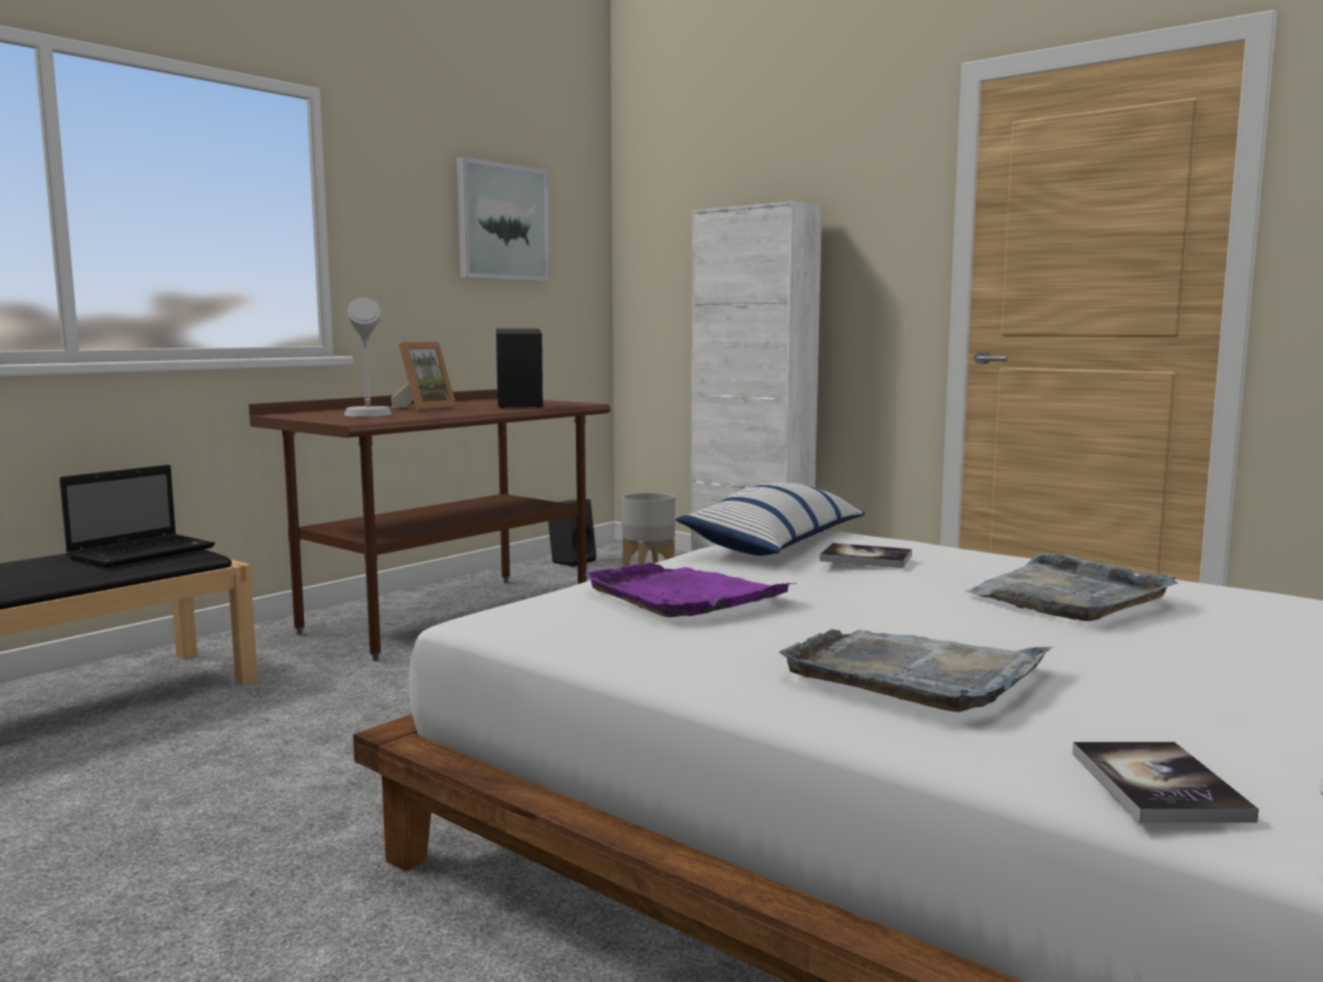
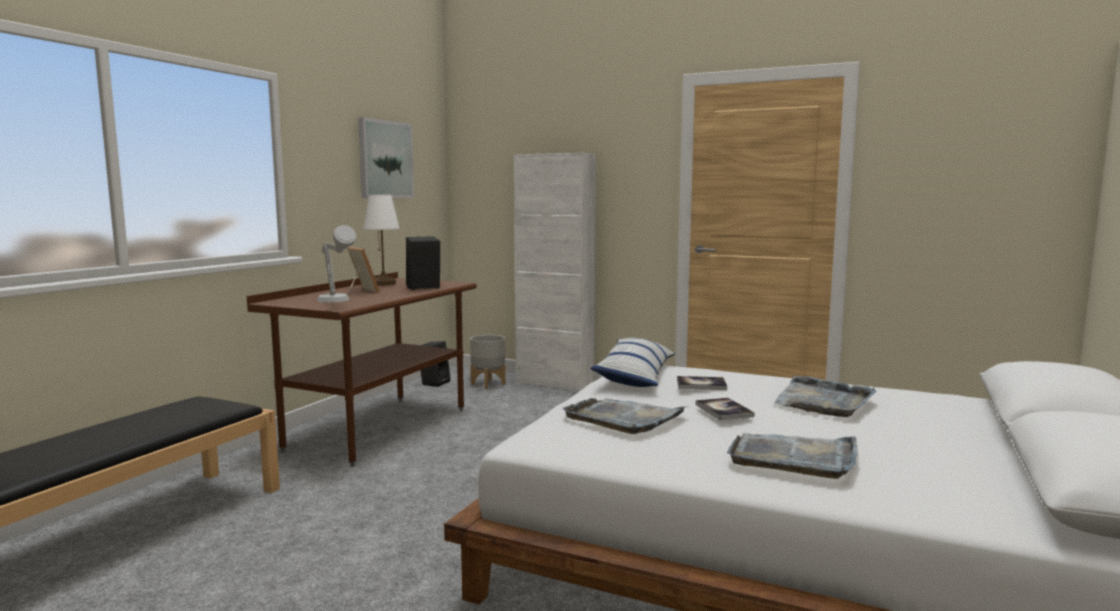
camera: 15 degrees left, 0 degrees up
(144, 553) = (199, 408): laptop -> none
(424, 408) = (360, 291): picture frame -> picture frame turned 60 degrees counterclockwise
(475, 402) = (383, 283): none -> white table lamp
(683, 595) = (624, 418): purple tray -> grey tray
(1157, 785) = (954, 508): book -> book (724, 410)

